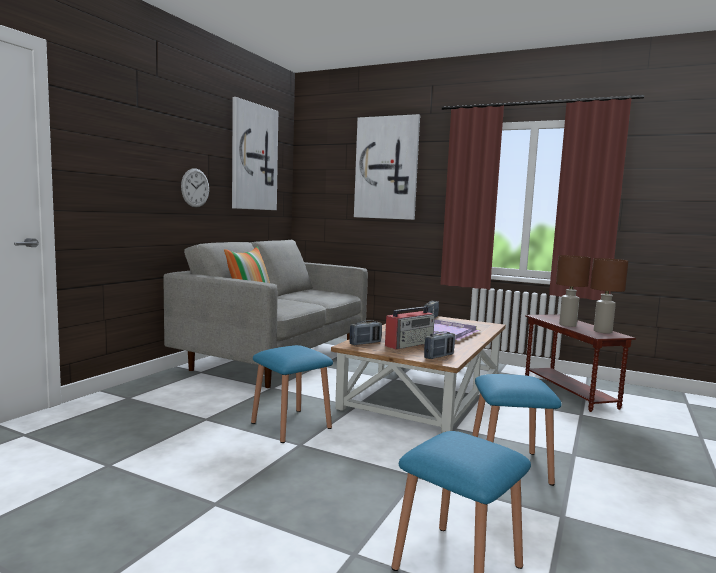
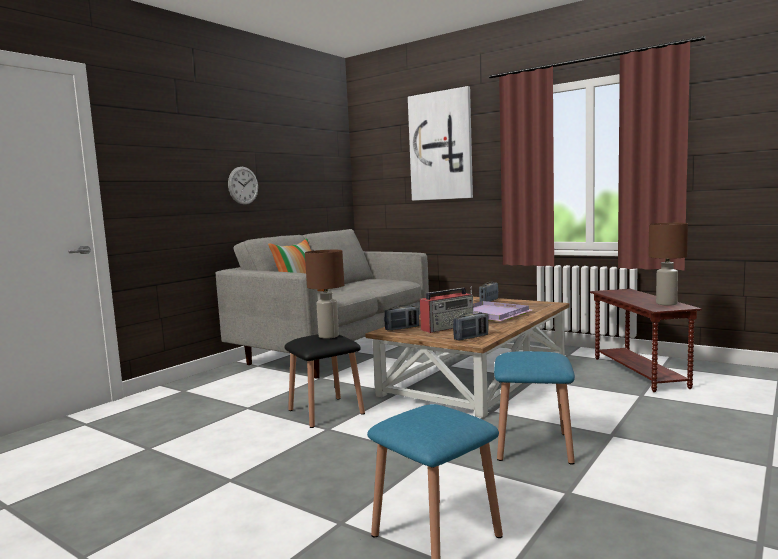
camera: 10 degrees right, 0 degrees up
(253, 157) = (304, 149): picture -> none
(291, 425) = (326, 412): blue stool -> black stool
(568, 325) = (631, 299): brown table lamp -> brown table lamp (329, 336)

